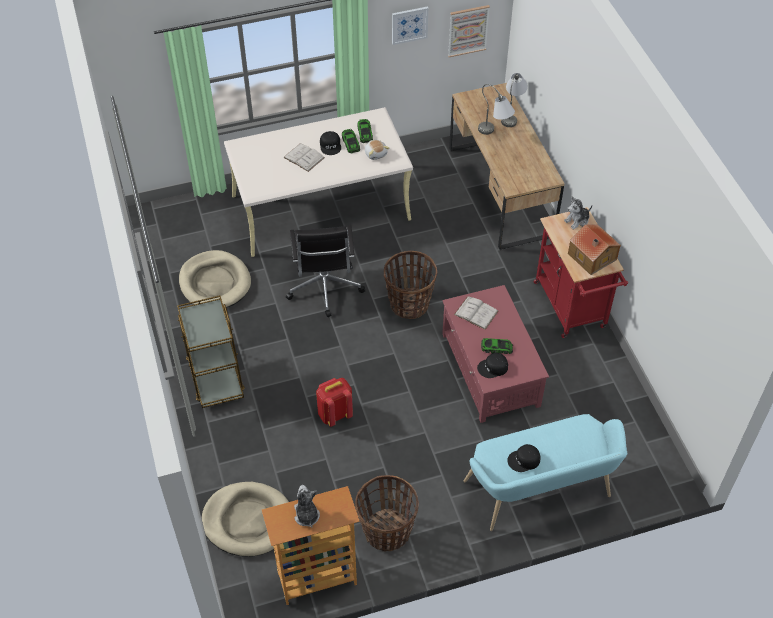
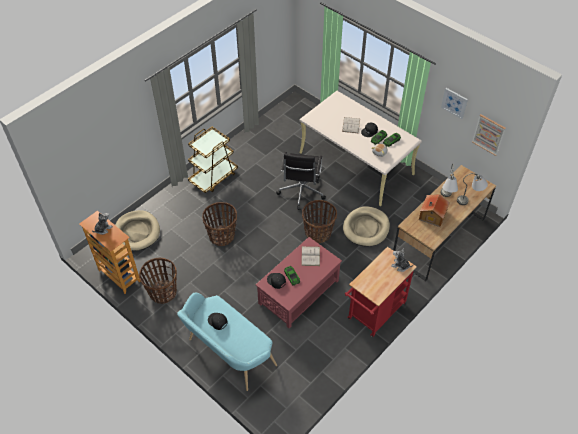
camera: 60 degrees right, 0 degrees up
(215, 282) = (271, 147): beige dog bed -> beige dog bed (366, 228)
(324, 288) = (301, 192): black office chair -> black office chair turned 45 degrees counterclockwise
(334, 414) = (222, 236): red backpack -> basket
(592, 257) = (375, 285): toy house -> toy house (432, 215)

